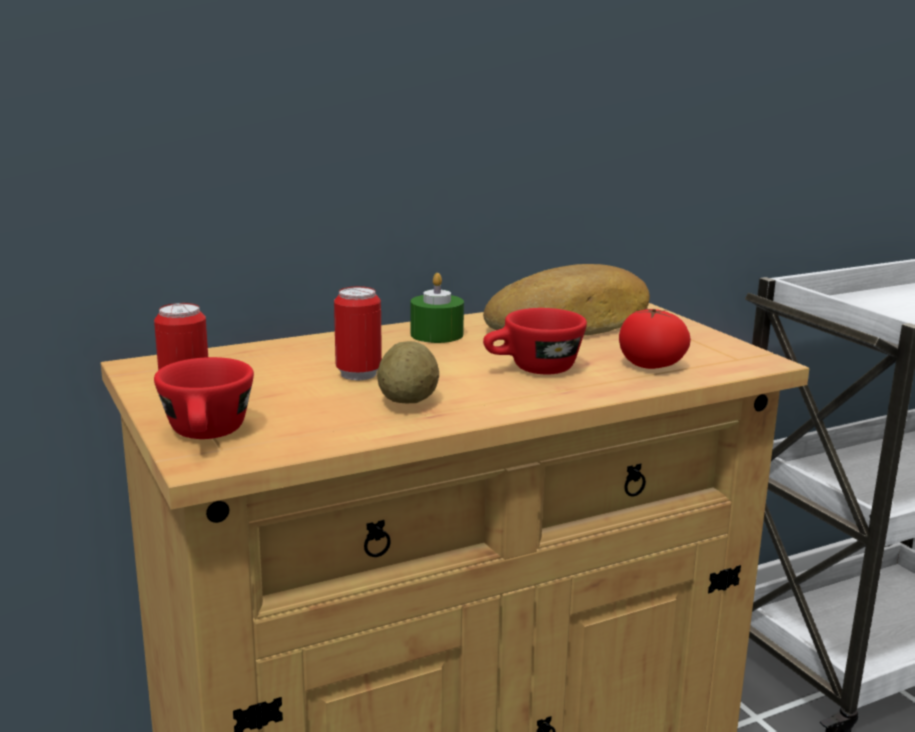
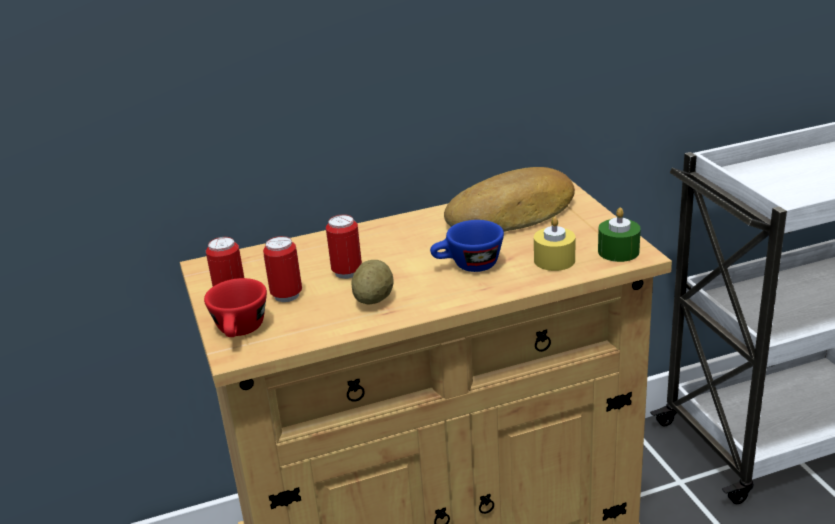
camera: 10 degrees right, 10 degrees up
(273, 397) = (286, 295): none -> can
(436, 334) = (410, 229): green candle -> green candle (618, 251)
(533, 369) = (468, 266): red cup -> blue cup
(651, 365) = (554, 260): tomato -> yellow candle

